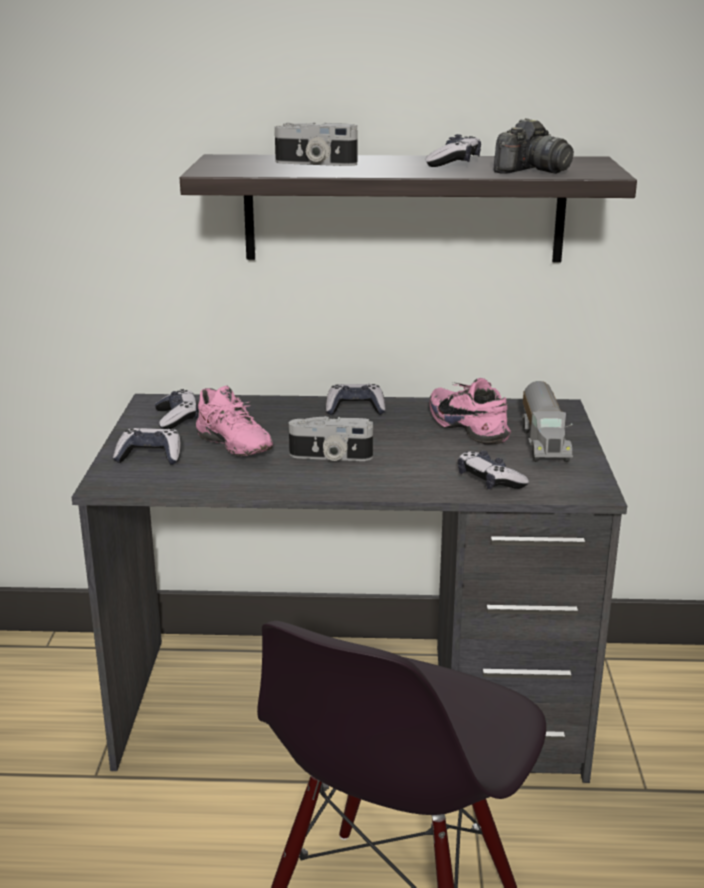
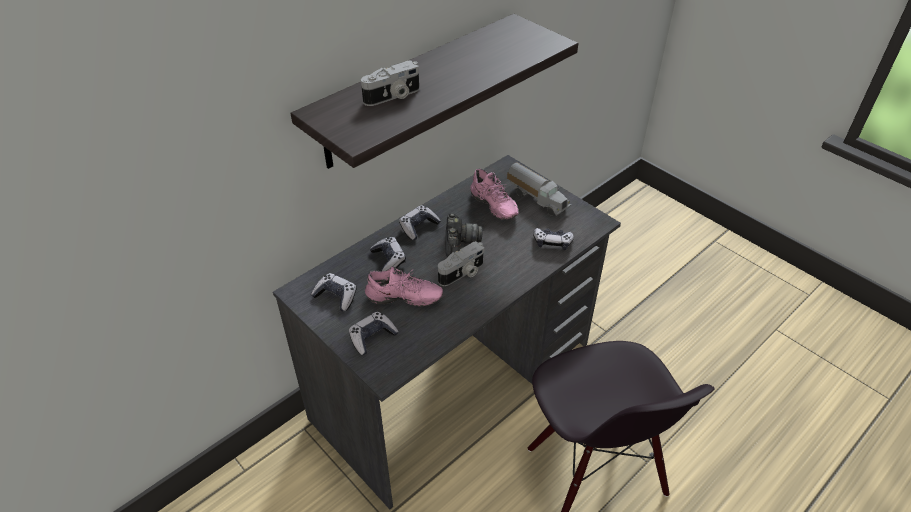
camera: 45 degrees left, 20 degrees up
(454, 164) = (465, 60): game controller -> game controller (389, 260)
(471, 427) = (491, 207): pink shoe -> pink shoe turned 135 degrees counterclockwise
(532, 170) = (518, 53): camera -> camera (459, 243)

